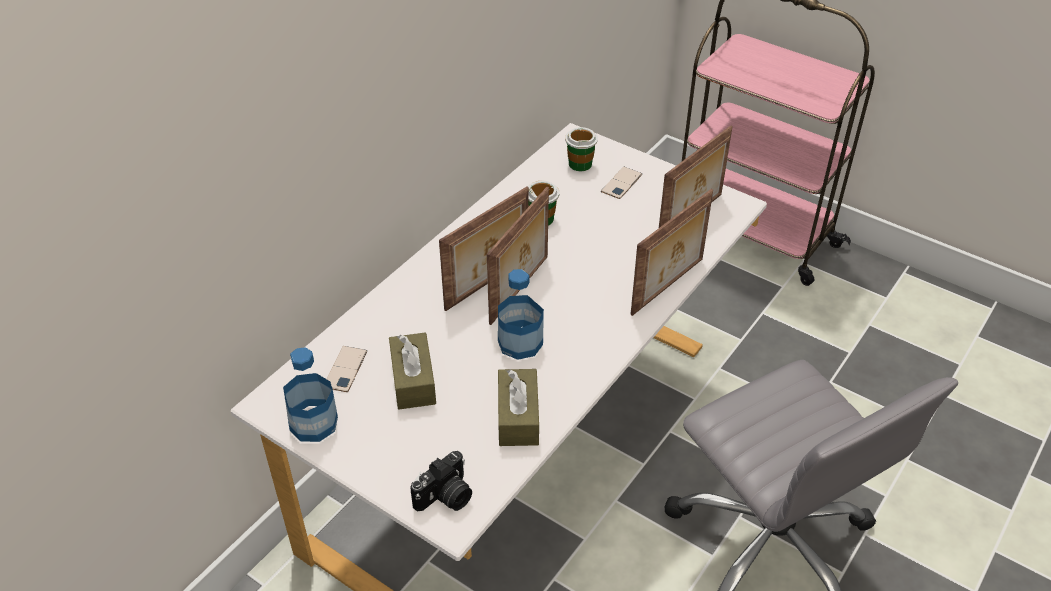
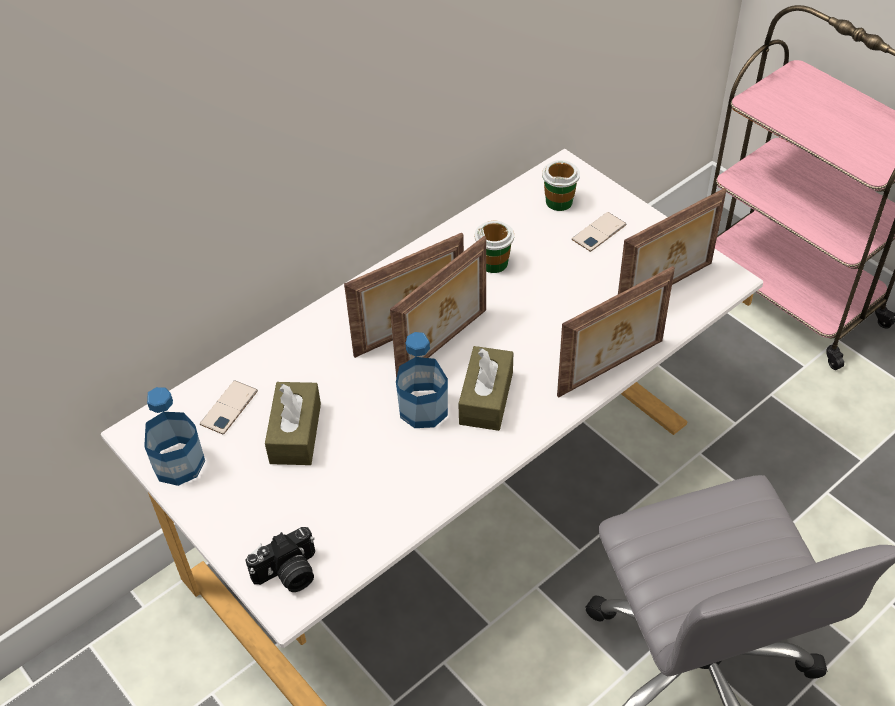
camera: 15 degrees right, 5 degrees up
(518, 417) = (394, 496): brown tissue box -> brown tissue box (486, 398)

